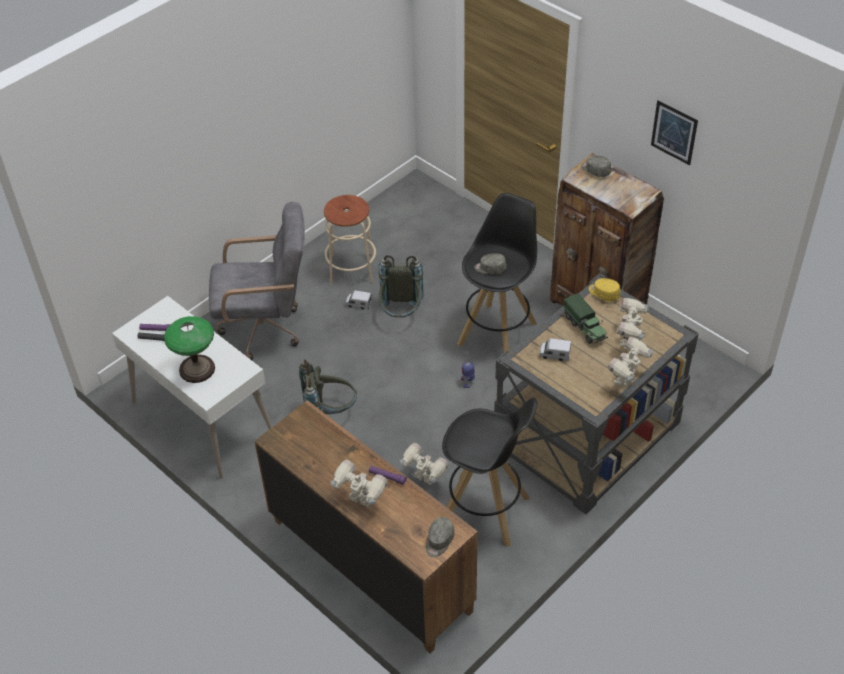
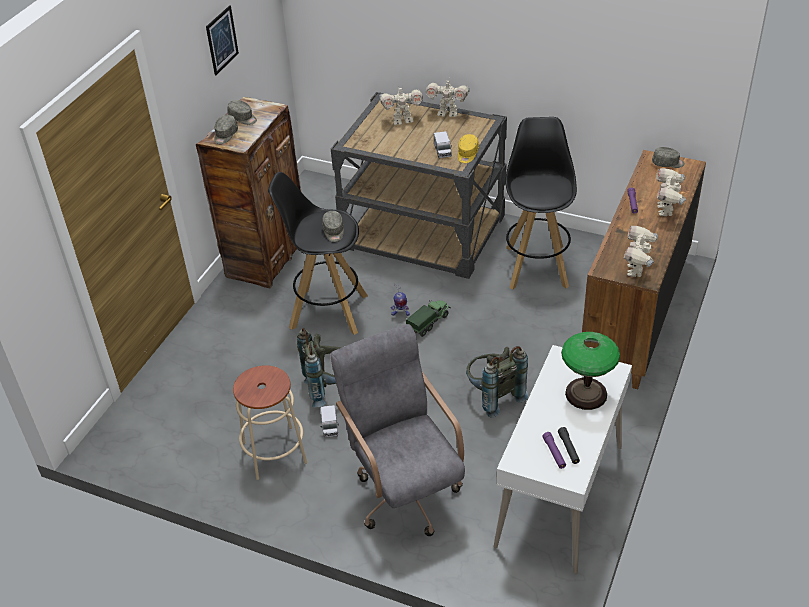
camera: 110 degrees left, 5 degrees down
(424, 479) = (528, 309): toy robot -> toy robot (636, 270)
(585, 327) = (402, 142): toy truck -> toy truck (429, 323)
(603, 293) = (355, 141): yellow cap -> yellow cap (467, 154)
(619, 185) = (243, 118): none -> grey cap

